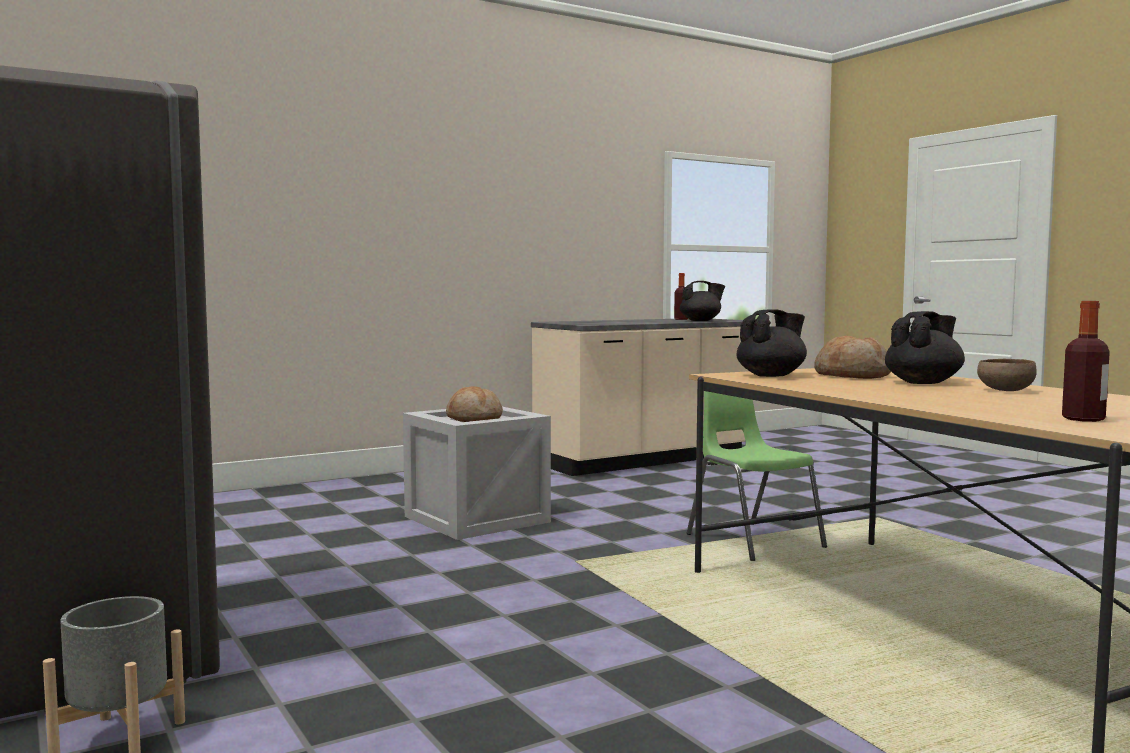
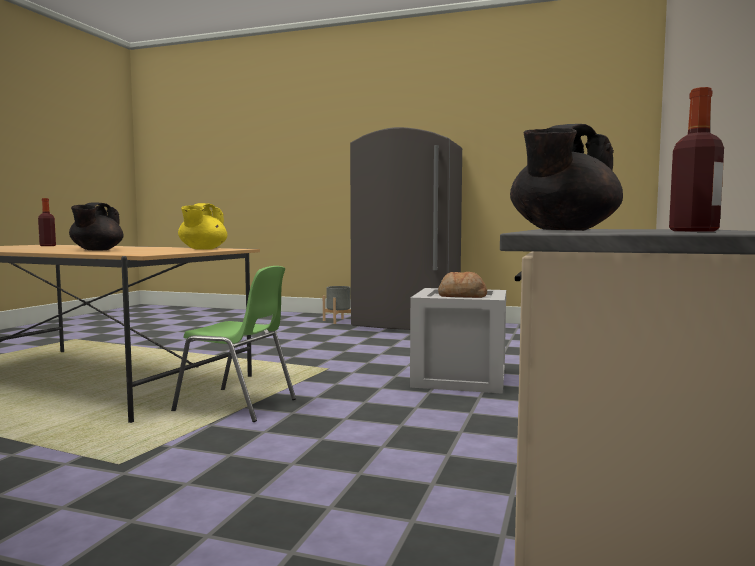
camera: 140 degrees right, 0 degrees up
(772, 376) = (202, 249): black teapot -> yellow teapot
(852, 376) = (145, 251): bread -> none
(1005, 391) = (51, 249): brown bowl -> none

